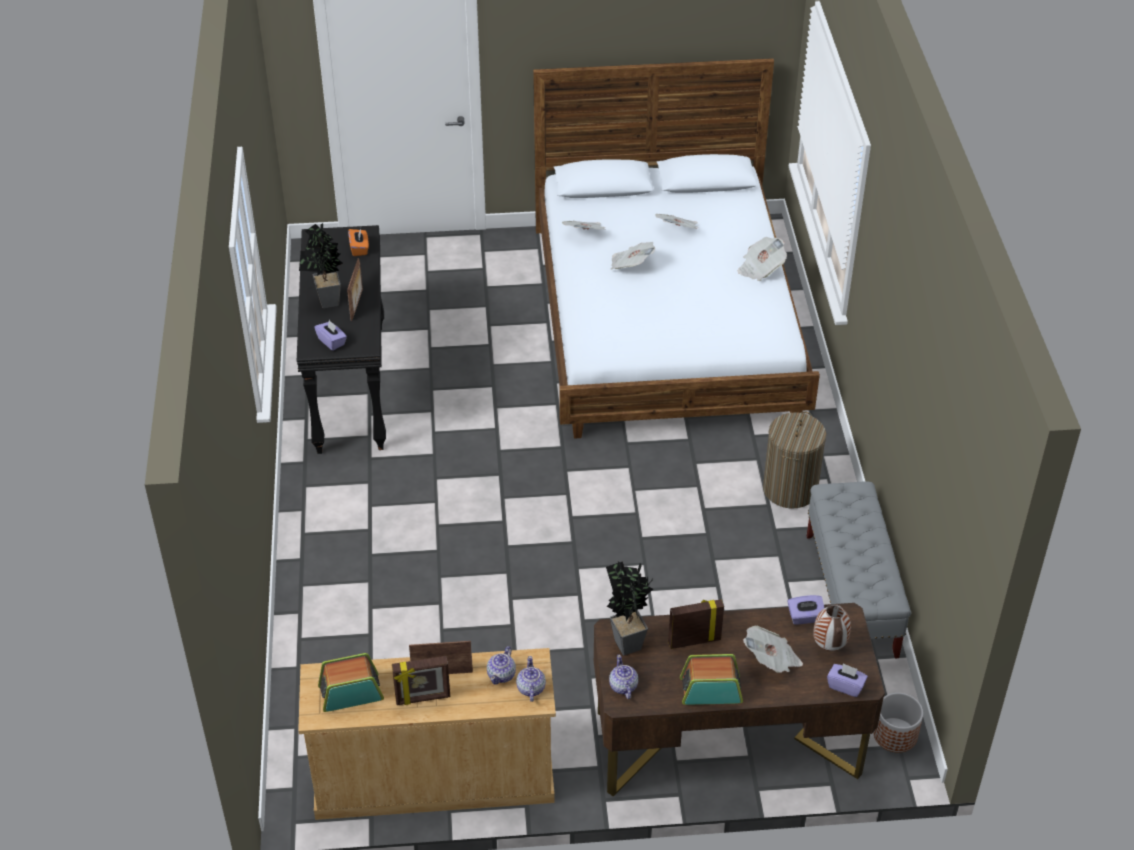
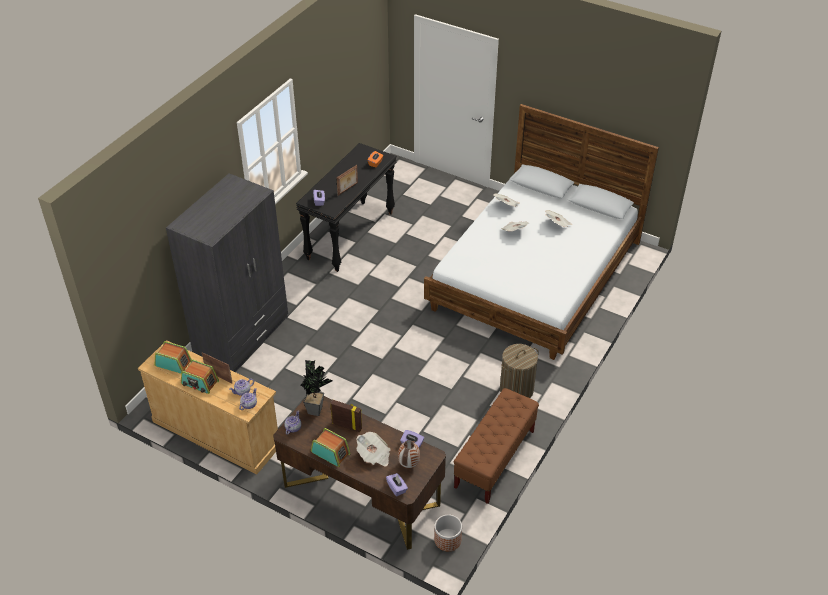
camera: 35 degrees right, 0 degrees up
(327, 304) = (335, 183): potted plant -> none
(330, 616) = (242, 336): none -> grey wardrobe
(423, 698) = (200, 383): picture frame -> radio
(760, 269) = (582, 263): newspaper -> none
(851, 596) = (494, 459): grey bench -> brown bench

